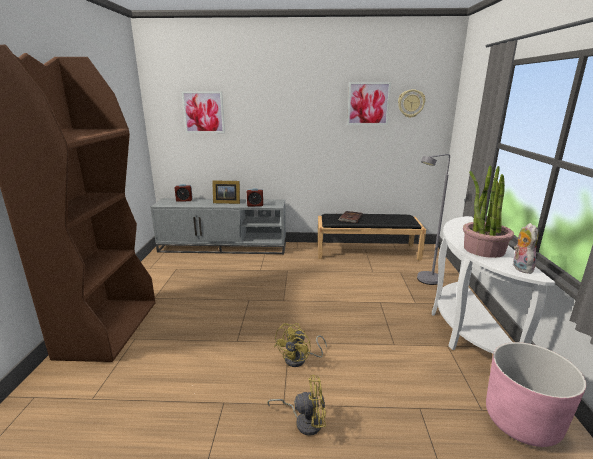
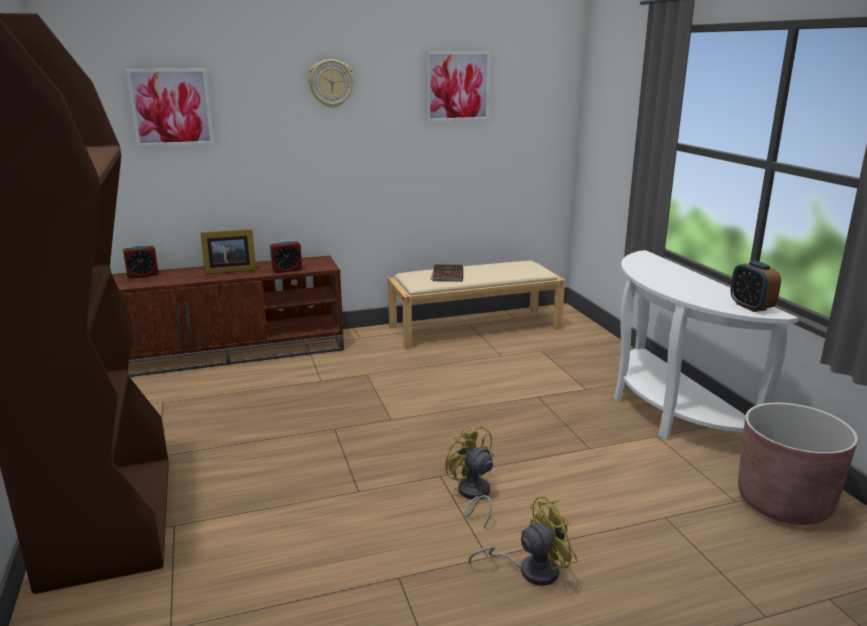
camera: 20 degrees left, 0 degrees up
(224, 247) = (227, 353): grey tv stand -> brown tv stand
(300, 359) = (472, 495): yellow fan -> yellow fan turned 135 degrees clockwise
(367, 251) = (475, 327): black bench -> beige bench
(411, 103) = (520, 85): wall clock -> wall clock (331, 83)
(424, 281) = (581, 357): grey floor lamp -> none
(483, 249) = (694, 291): potted plant -> none
(520, 267) = (751, 307): plush toy -> alarm clock
(522, 421) = (784, 502): pink planter -> brown planter

